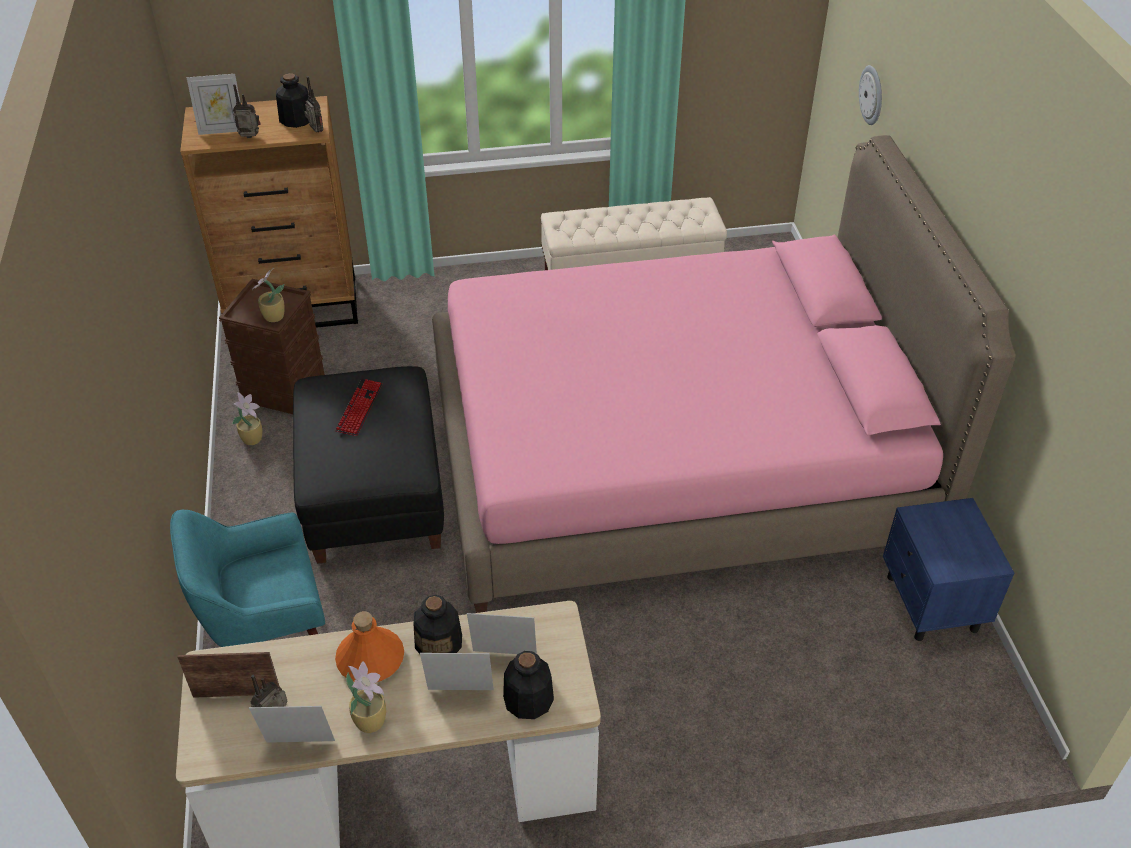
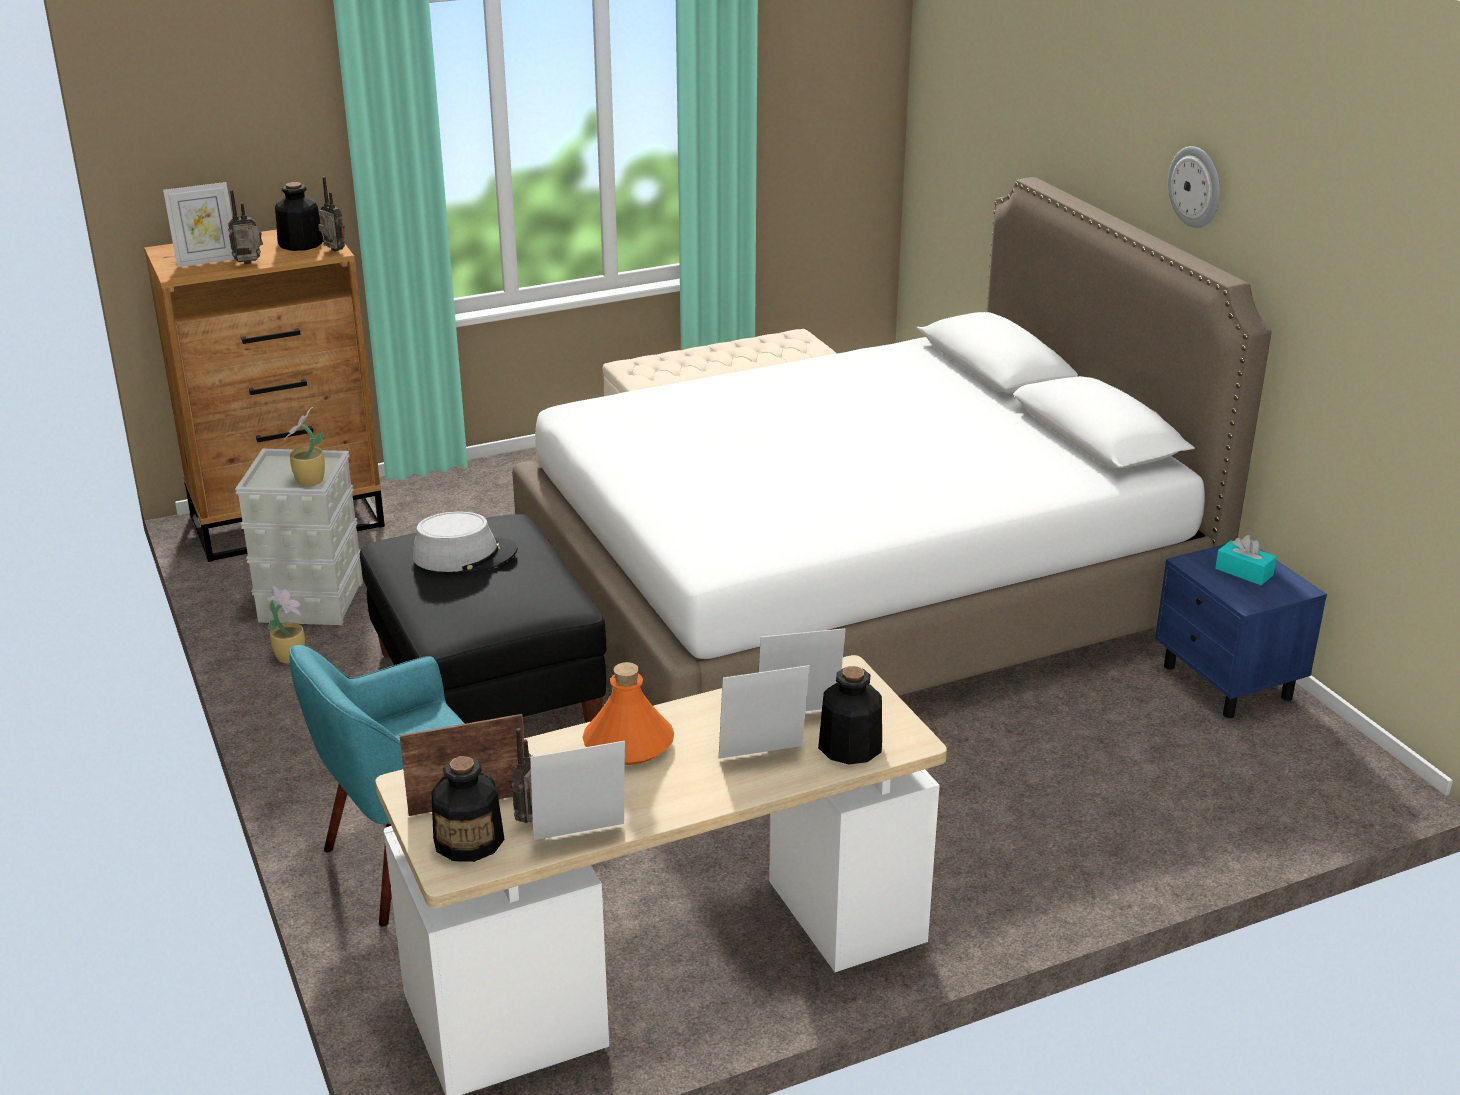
camera: 15 degrees left, 15 degrees down
(283, 388) = (310, 601): brown storage box -> grey storage box
(359, 408) = (465, 555): keyboard -> grey hat
(371, 720) = (660, 797): potted plant -> none
(439, 642) = (709, 715): bottle -> bottle (469, 840)
(675, 460) = (858, 599): pink bed -> white bed
(872, 95) = (996, 151): wall clock -> wall clock (1196, 186)
(955, 535) = (1244, 572): none -> turquoise tissue box

